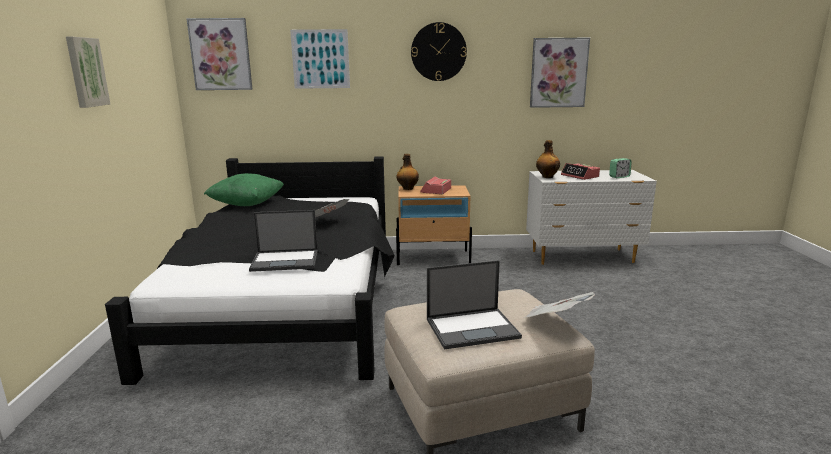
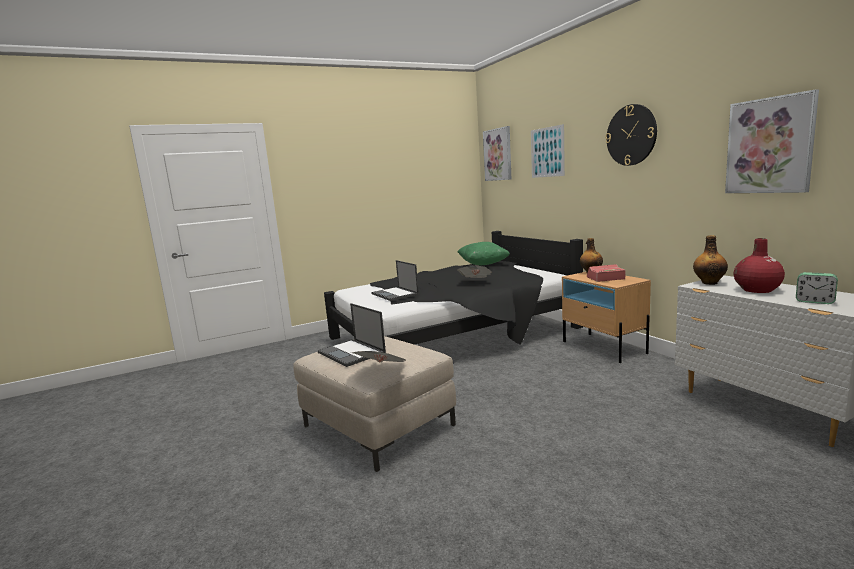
camera: 65 degrees right, 5 degrees down
(86, 72) = (380, 173): picture -> none
(580, 176) = (757, 290): alarm clock -> red vase

